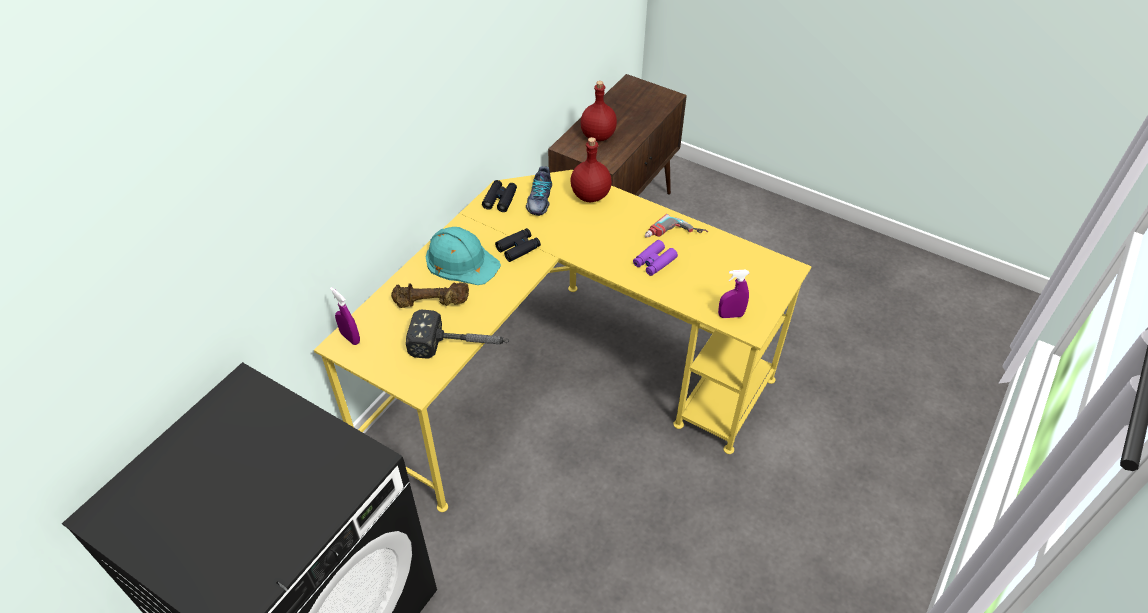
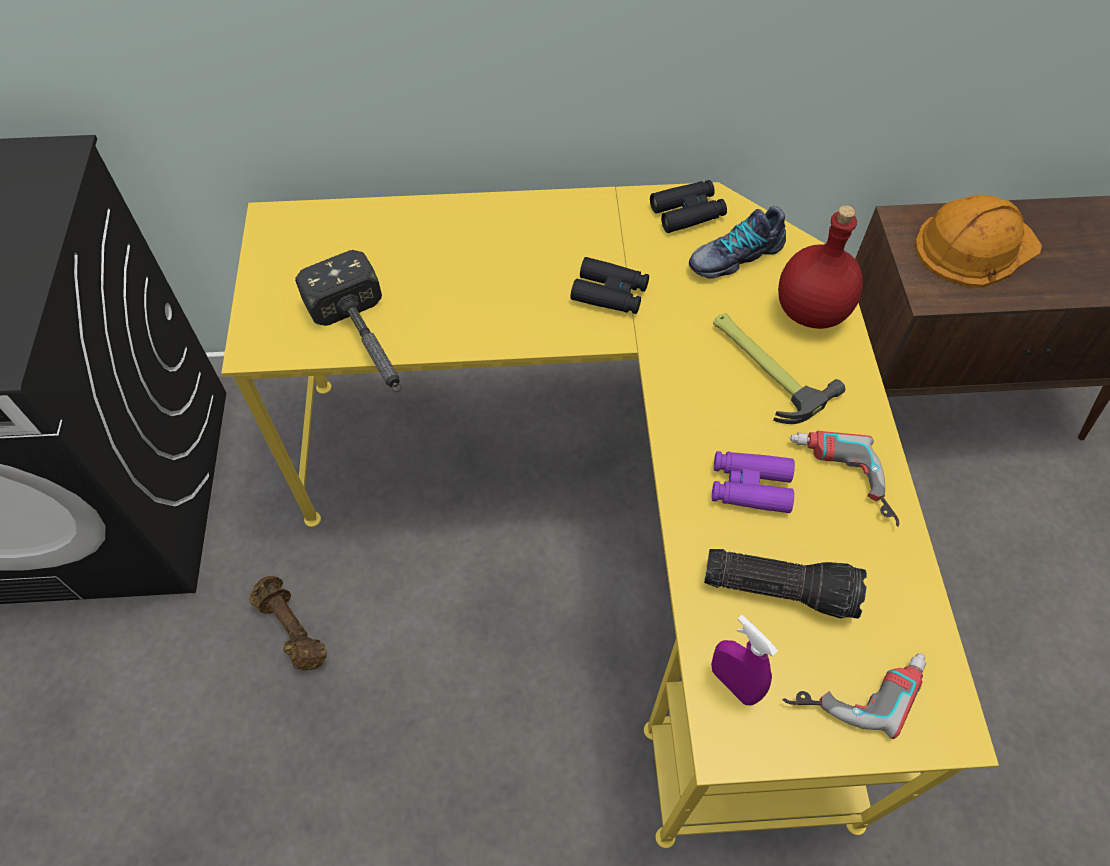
camera: 55 degrees right, 10 degrees up
(350, 338) = (292, 223): purple spray bottle -> none
(431, 303) = (418, 264): brown dumbbell -> brown dumbbell (291, 629)
(461, 260) = (525, 246): turquoise hard hat -> none
(597, 136) = (974, 246): red bottle -> orange hard hat
(603, 225) = (765, 366): none -> hammer
(703, 279) = (780, 586): none -> flashlight
(756, 283) = (854, 682): none -> power drill

